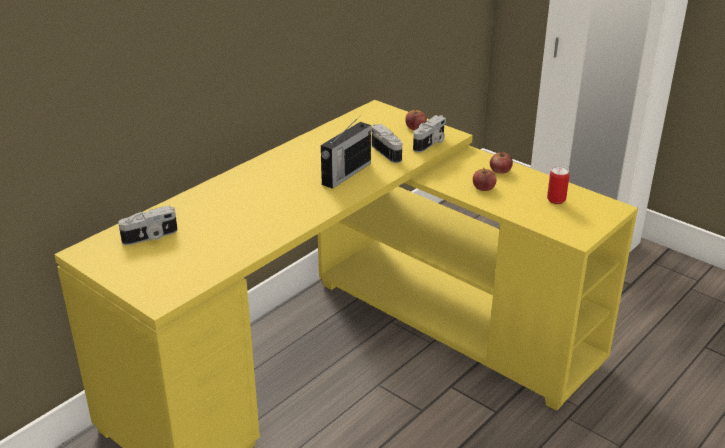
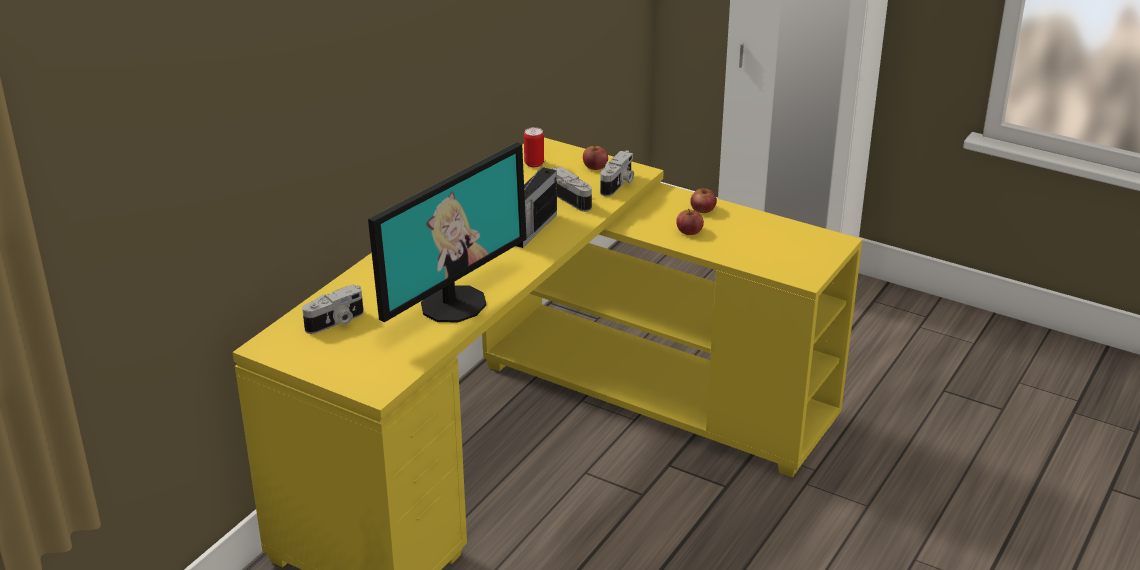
camera: 10 degrees left, 0 degrees up
(255, 230) = (452, 303): none -> monitor
(556, 200) = (772, 238): can -> can (534, 163)

